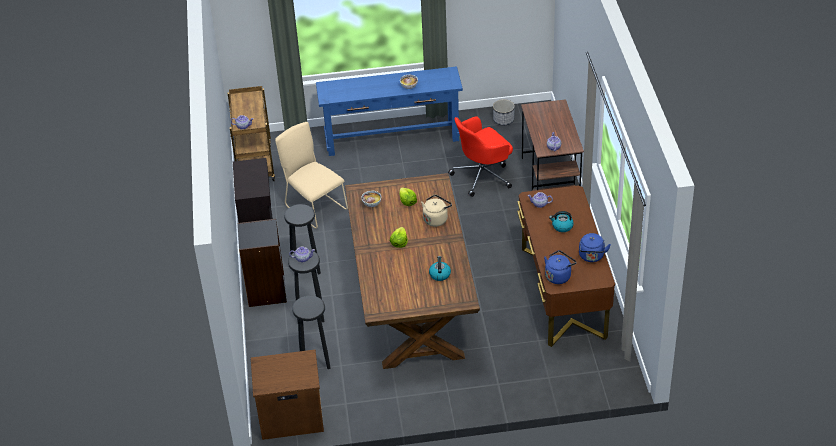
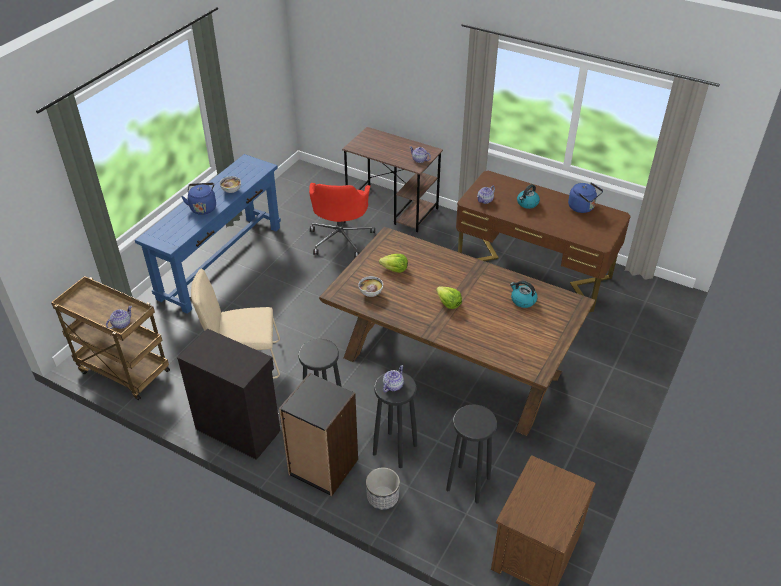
camera: 55 degrees left, 0 degrees up
(436, 219) = (441, 264): beige kettle -> none
(503, 120) = (288, 193): planter -> planter (382, 498)
(558, 276) = (590, 235): blue kettle -> blue kettle (203, 207)

